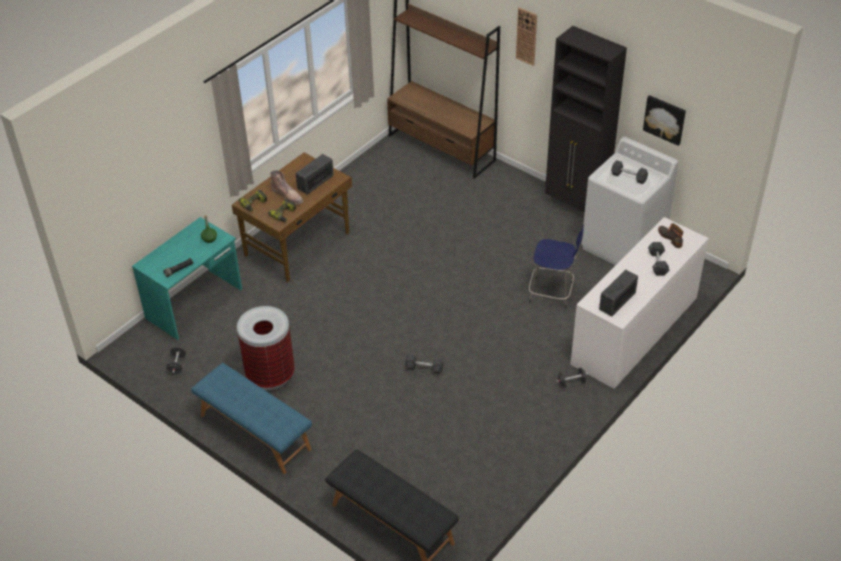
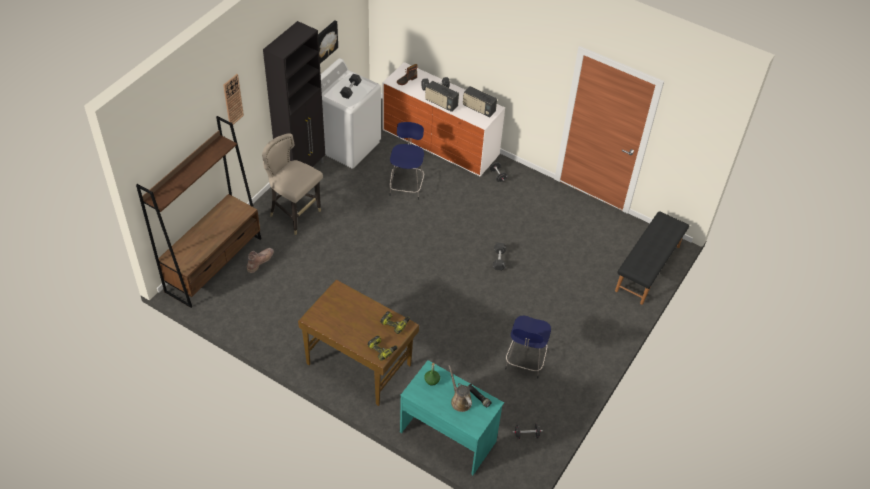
camera: 100 degrees left, 5 degrees up
(179, 257) = (460, 400): none -> brown watering can
(254, 432) = (588, 363): blue bench -> none
(270, 375) = (525, 361): trash can -> blue stool
(288, 196) = (367, 324): brown boot -> brown boot (260, 261)
(315, 183) = (346, 305): radio -> radio (441, 103)
(507, 202) = (295, 215): none -> beige stool

